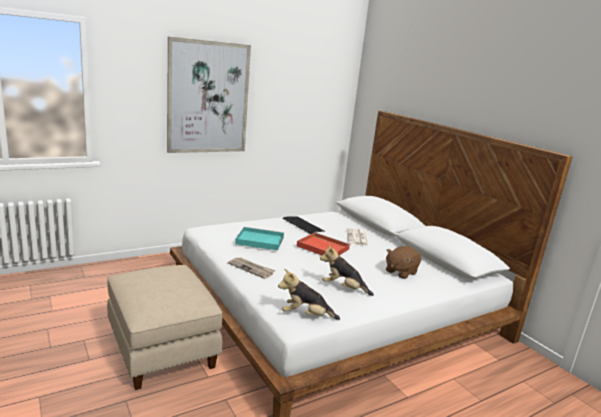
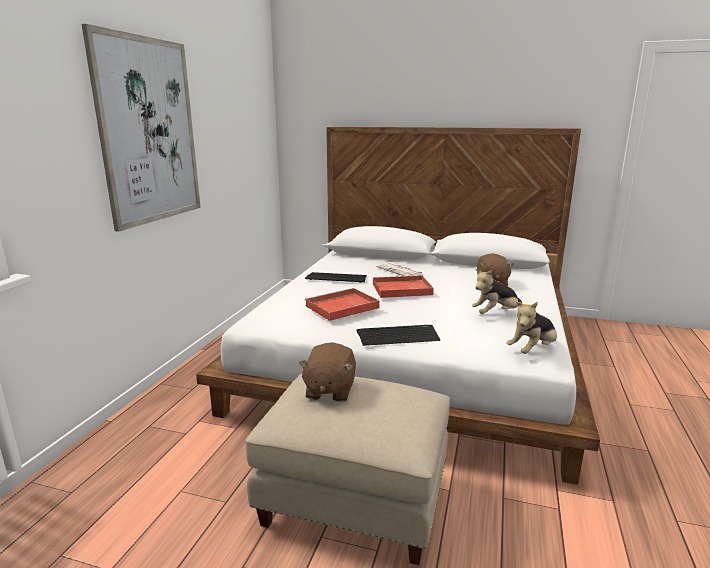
camera: 40 degrees left, 0 degrees up
(164, 274) = (329, 390): none -> brown plush toy
(251, 269) = (398, 336): newspaper -> keyboard
(259, 240) = (341, 307): turquoise tray -> red tray

